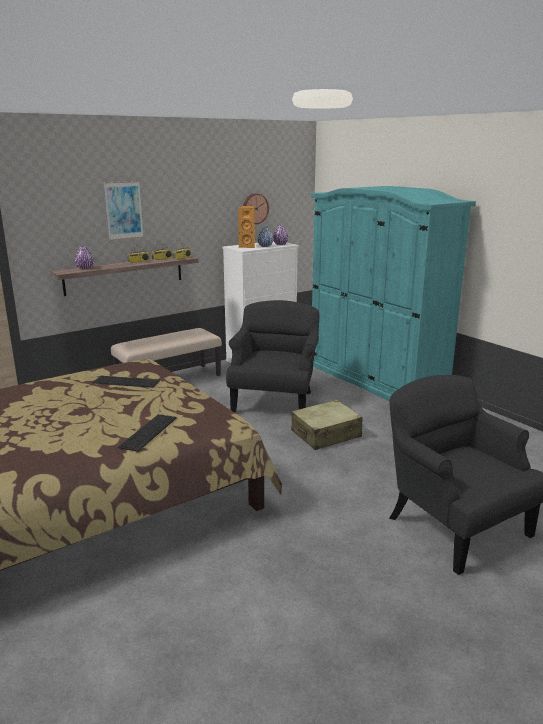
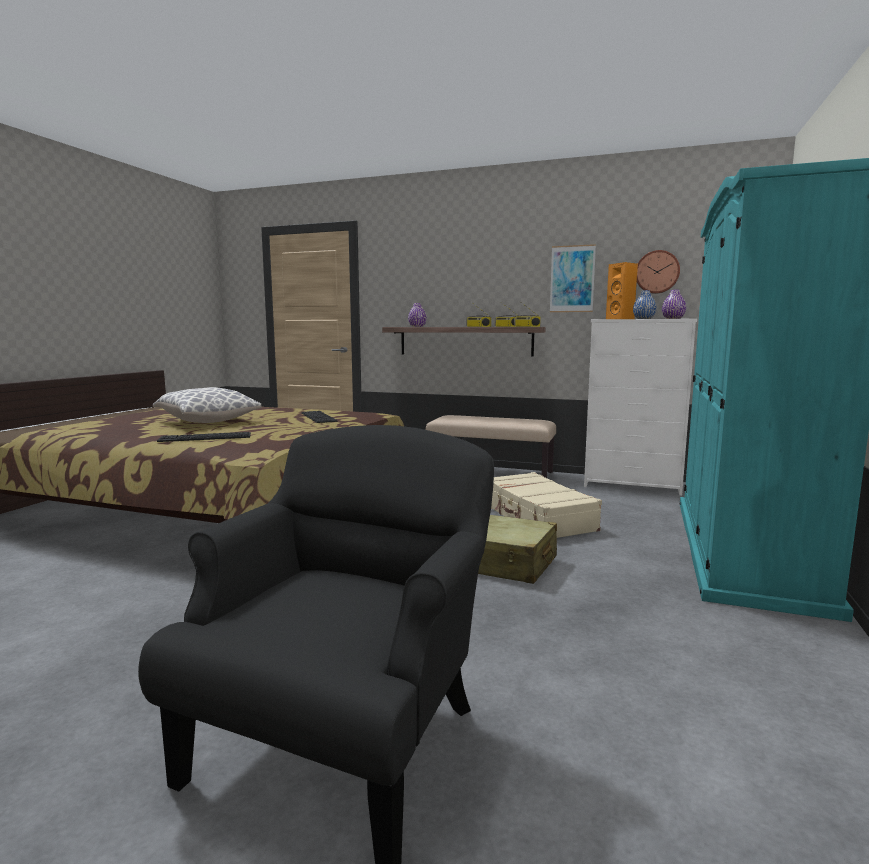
camera: 55 degrees right, 10 degrees down
(67, 421) = (208, 421): none -> pillow
(124, 210) = (471, 269): picture -> picture (572, 279)
(274, 401) = (537, 518): black armchair -> beige suitcase

